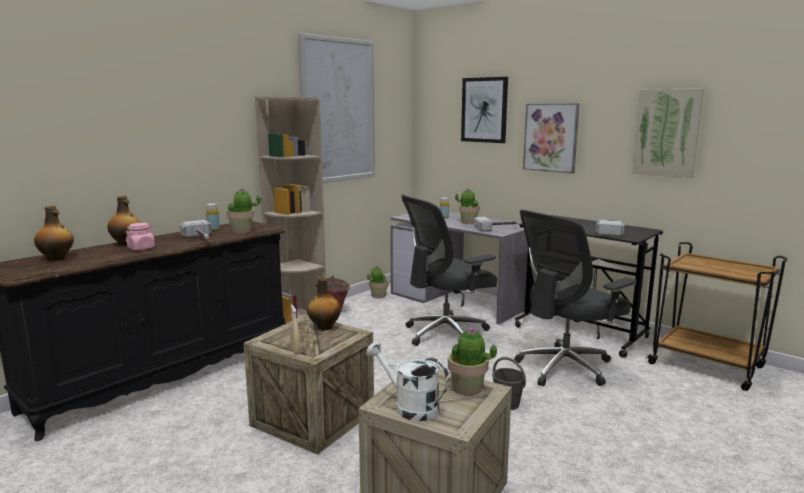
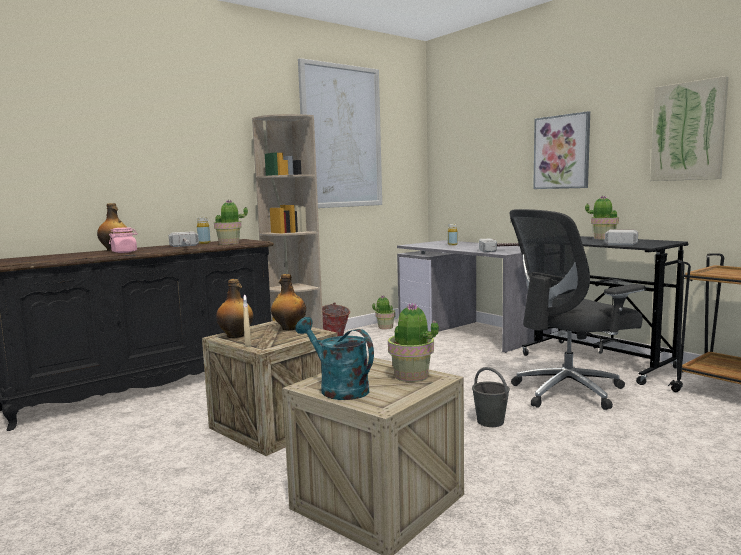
camera: 10 degrees right, 5 degrees down
(57, 258) = (43, 257): bottle -> bottle (236, 336)
(409, 407) = (338, 388): white watering can -> turquoise watering can
(446, 332) = (445, 358): office chair -> none
(468, 222) = (476, 247): potted plant -> potted plant (603, 238)
(484, 110) = (493, 132): picture -> none

